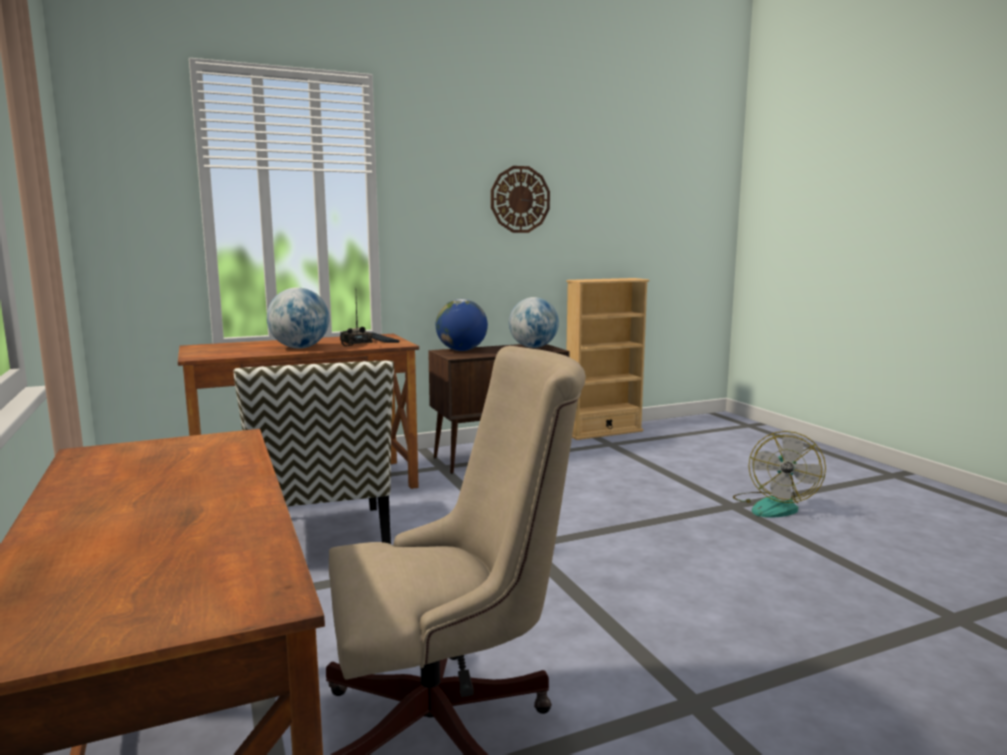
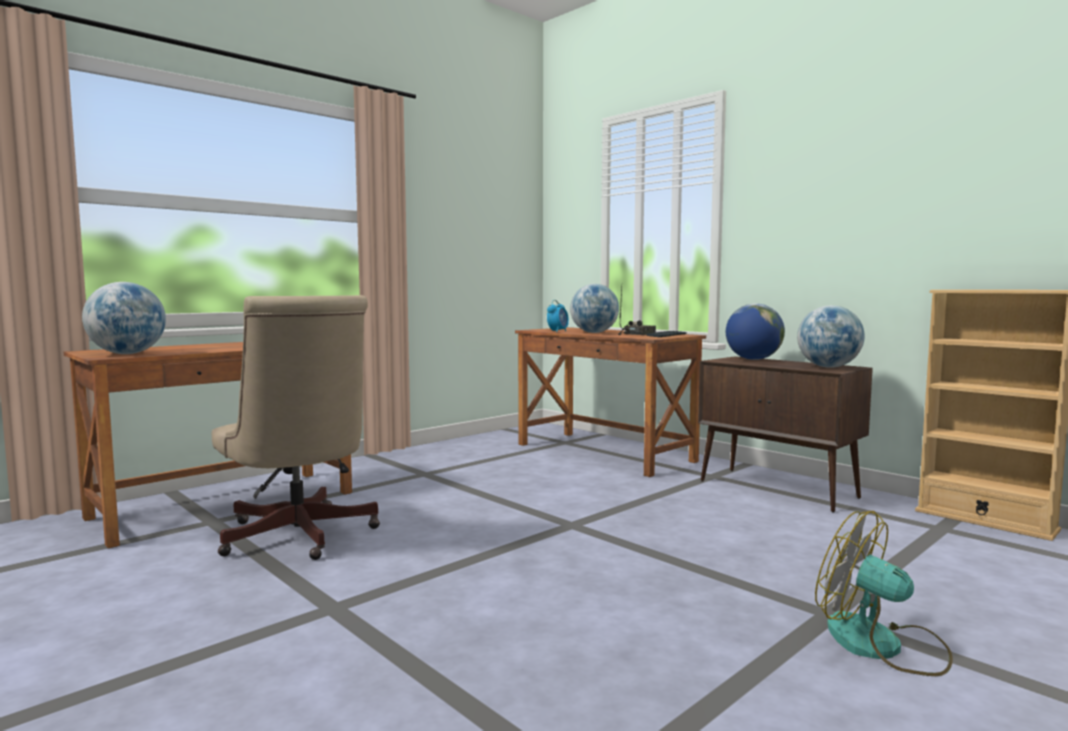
camera: 70 degrees right, 5 degrees down
(217, 582) = (127, 354): none -> globe
(248, 353) = (558, 331): none -> alarm clock
(324, 539) = (520, 472): chair -> none
(520, 199) = (881, 188): wall clock -> none
(774, 505) = (881, 645): fan -> fan turned 45 degrees clockwise

